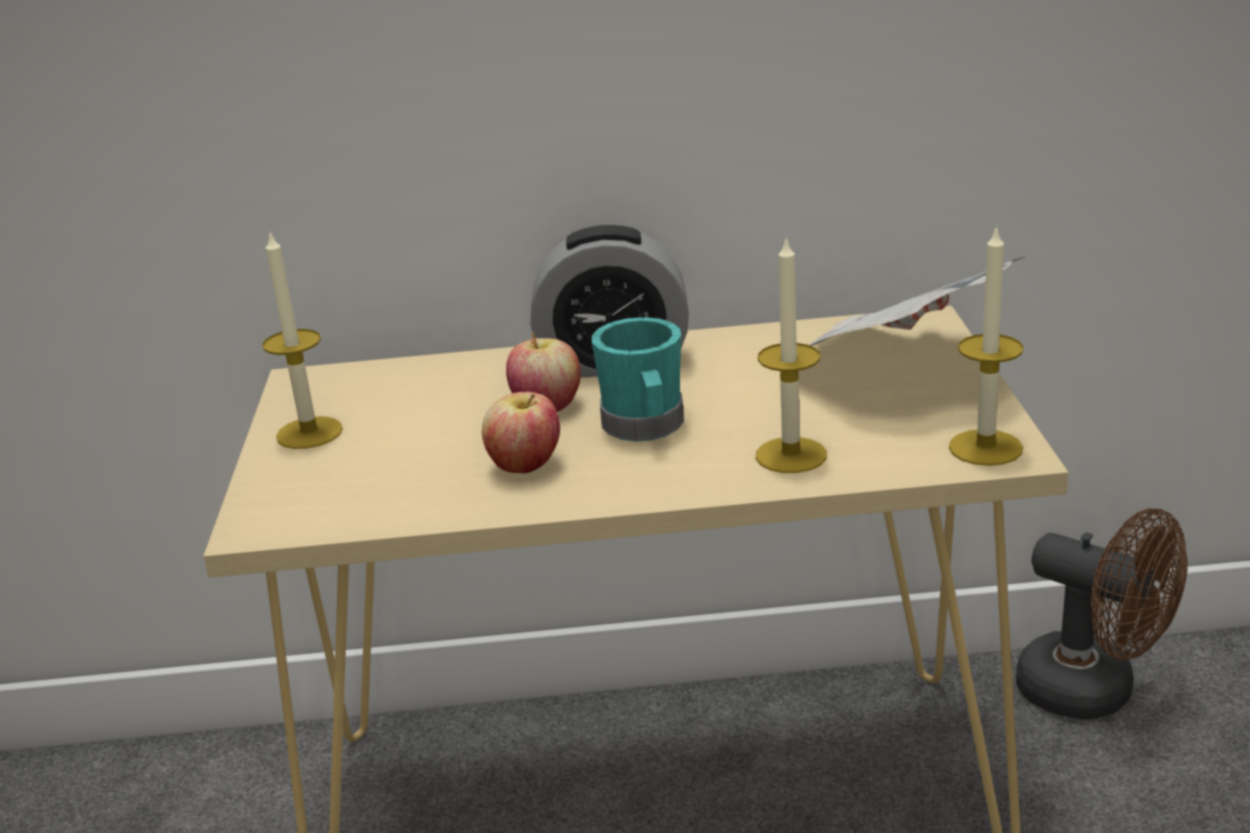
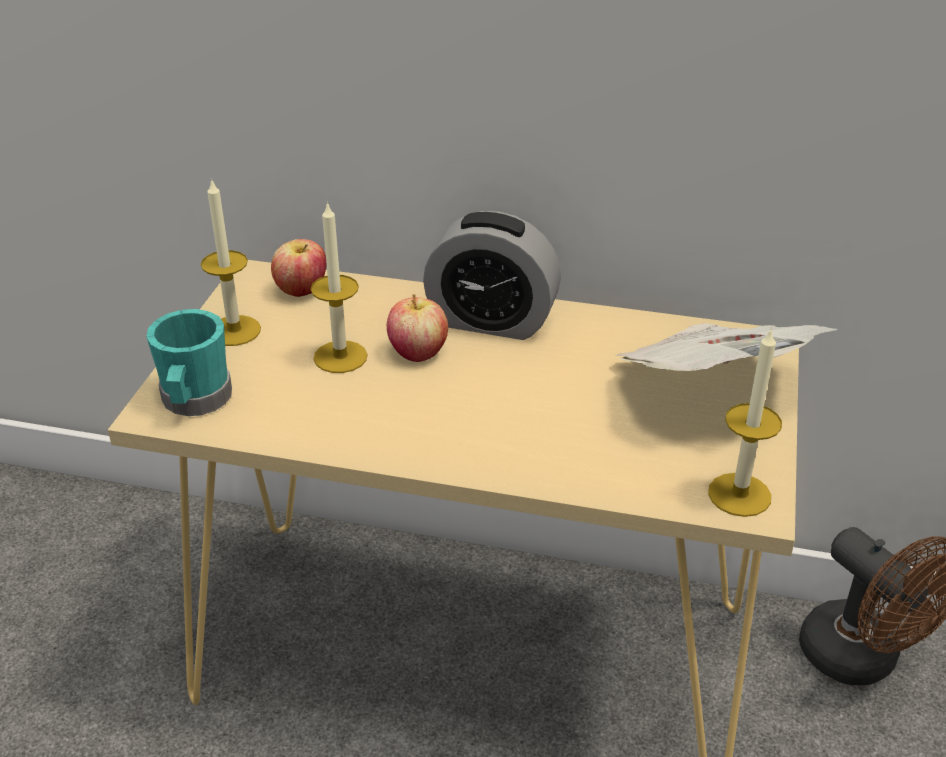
camera: 15 degrees right, 10 degrees up
(525, 466) = (371, 409): apple -> apple (301, 291)
(645, 427) = (481, 395): turquoise mug -> turquoise mug (195, 401)
(791, 455) = (578, 457): candle -> candle (340, 357)

